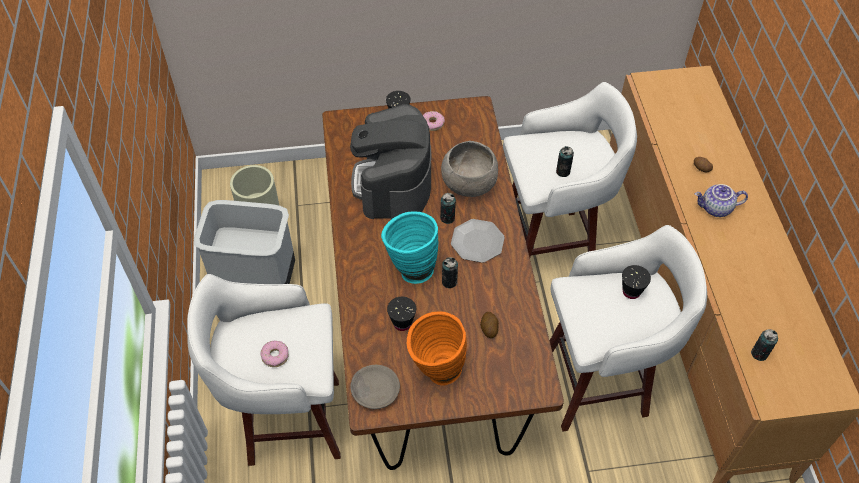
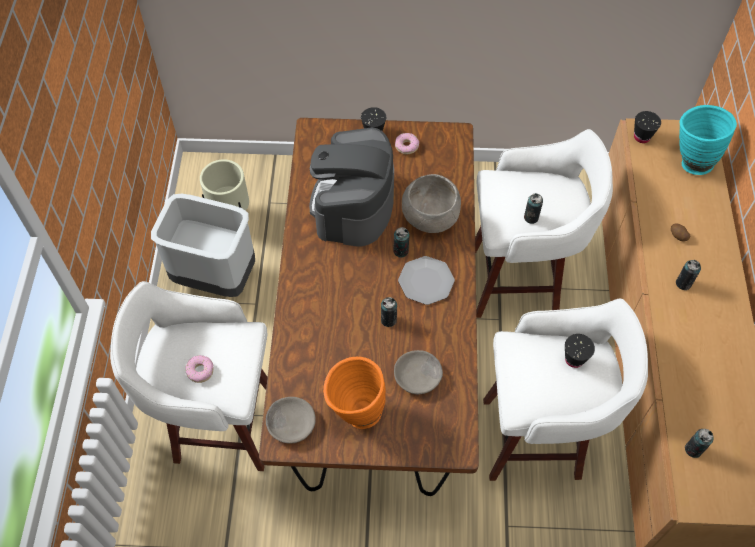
camera: 10 degrees right, 5 degrees up
(402, 323) = (332, 356): black cup -> black cup (641, 137)
(410, 268) = (352, 299): turquoise vase -> turquoise vase (690, 161)
(489, 328) = (418, 376): potato -> grey bowl
(716, 209) = (683, 283): teapot -> can

